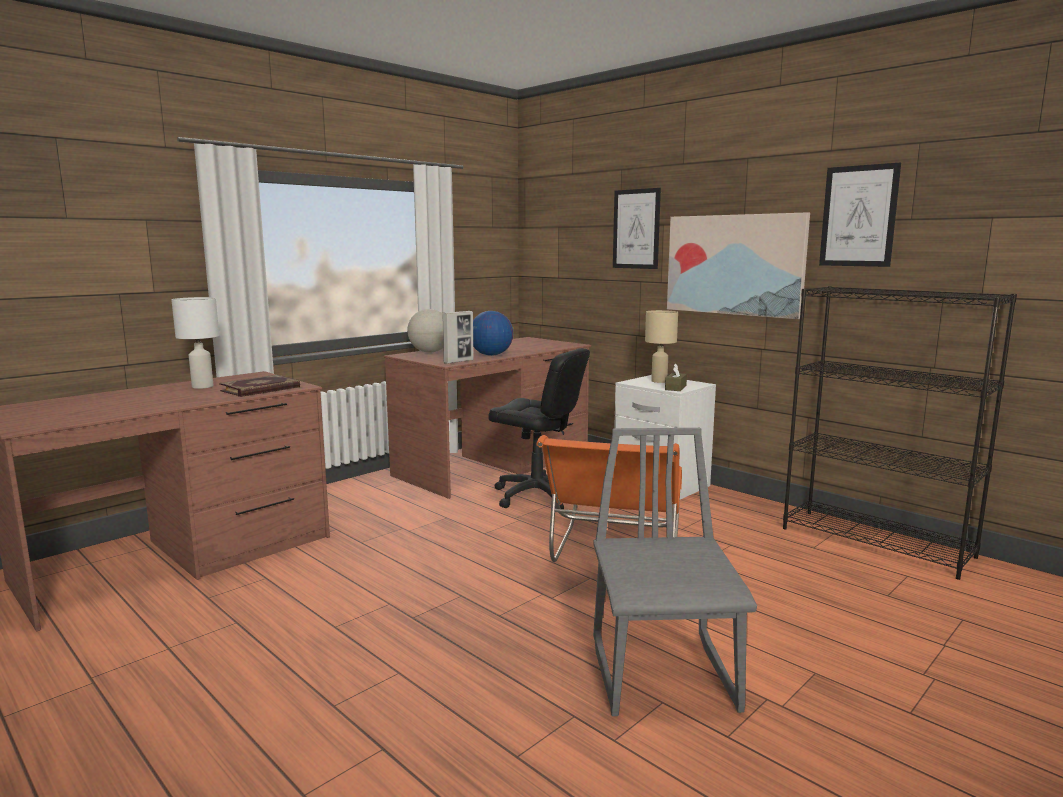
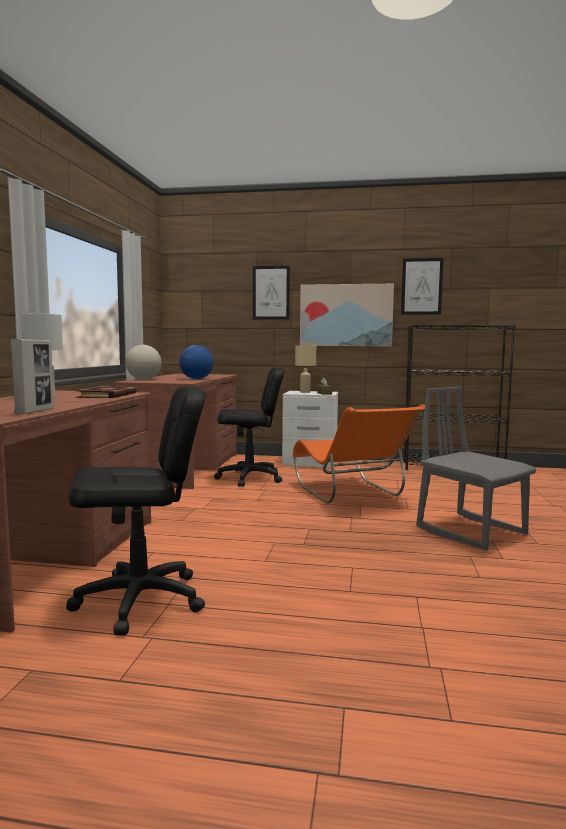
camera: 35 degrees left, 5 degrees down
(158, 635) = (140, 600): none -> black office chair
(458, 361) = (189, 381): picture frame -> picture frame (35, 411)

